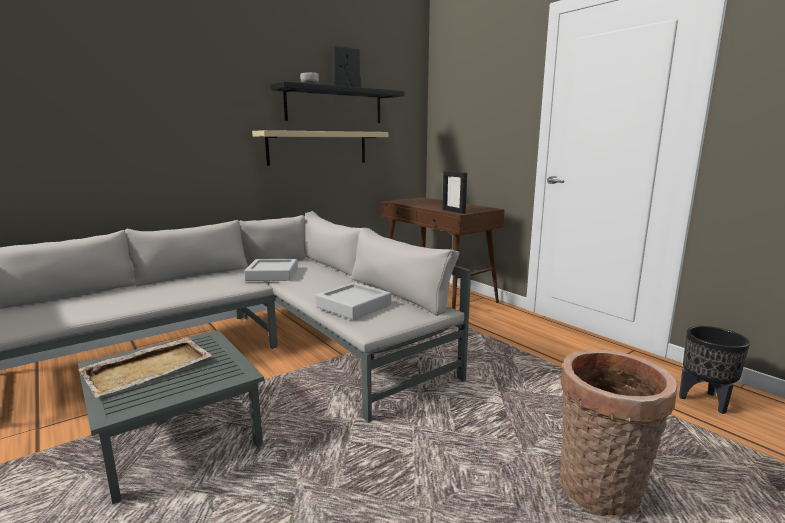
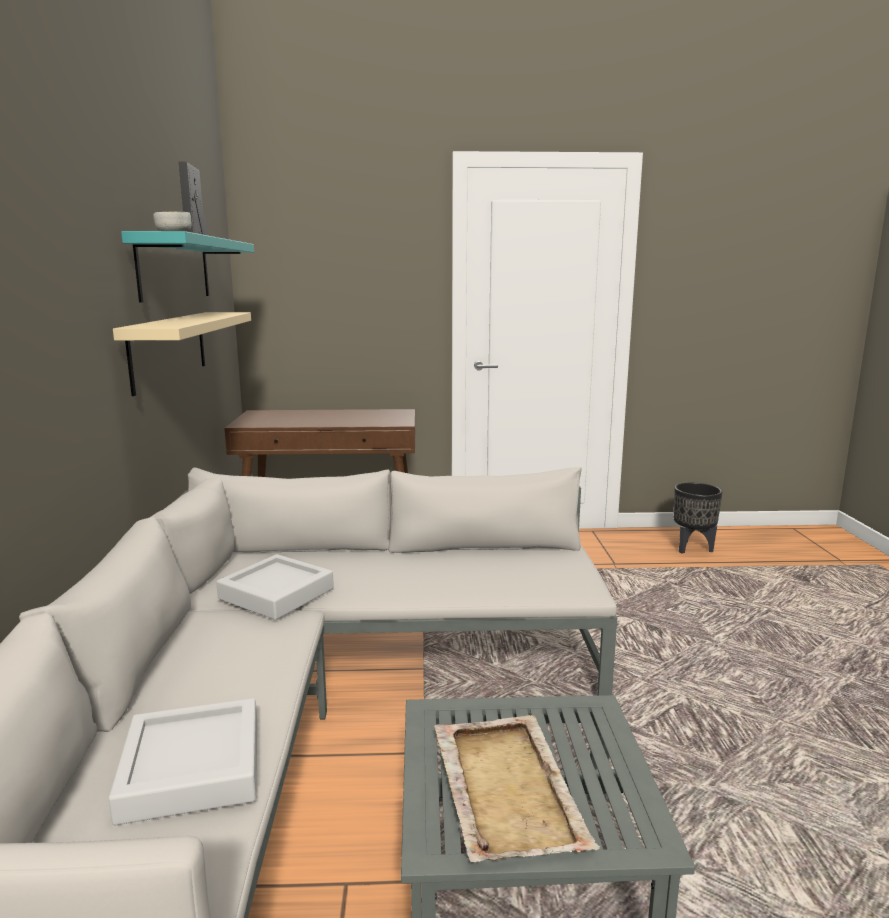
camera: 55 degrees left, 0 degrees up
(335, 105) = (175, 268): black shelf -> turquoise shelf
(353, 306) = (504, 577): grey tray -> grey tray (192, 769)
(454, 211) = (387, 423): picture frame -> none
(600, 494) = (786, 638): basket -> none

